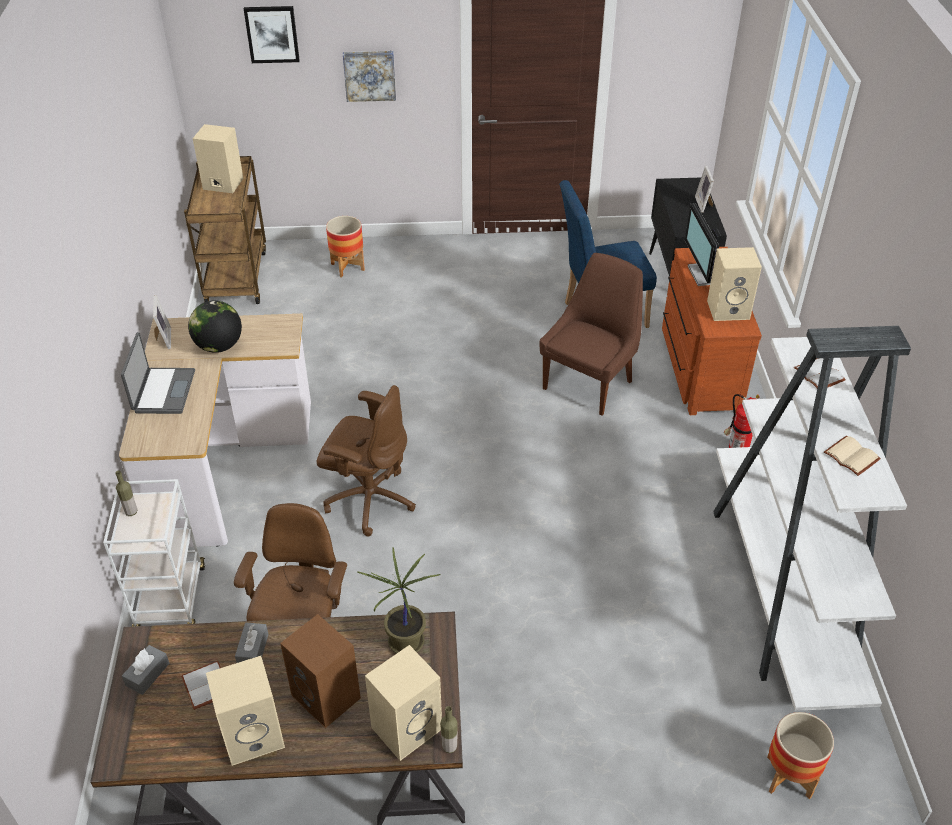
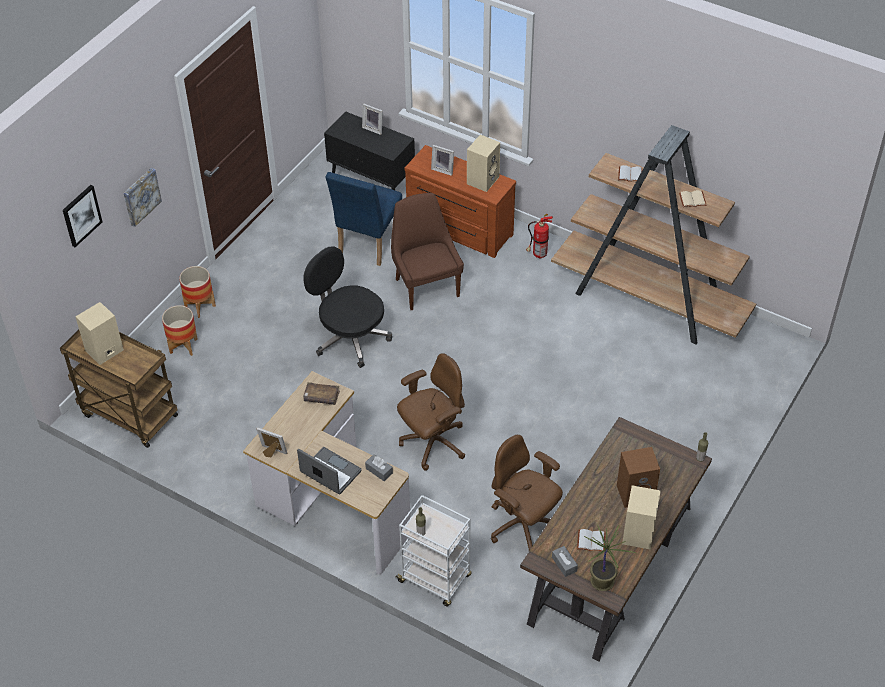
camera: 55 degrees left, 5 degrees up
(219, 346) = (308, 426): globe -> none
(253, 650) = (581, 511): grey tissue box -> grey tissue box (379, 471)
(269, 336) = (321, 397): none -> brown book
(406, 643) = (625, 446): potted plant -> potted plant (603, 582)
(407, 726) = (677, 469): beige speaker -> none
(461, 364) = (350, 337): none -> black office chair
(707, 275) = (443, 169): monitor -> picture frame
(782, 591) = (650, 301): white bookcase -> brown bookcase
(788, 776) = (754, 369): planter -> planter (200, 306)

